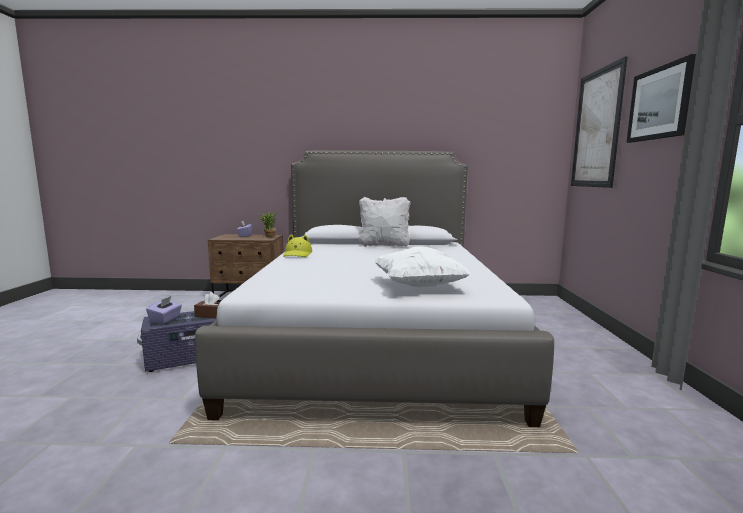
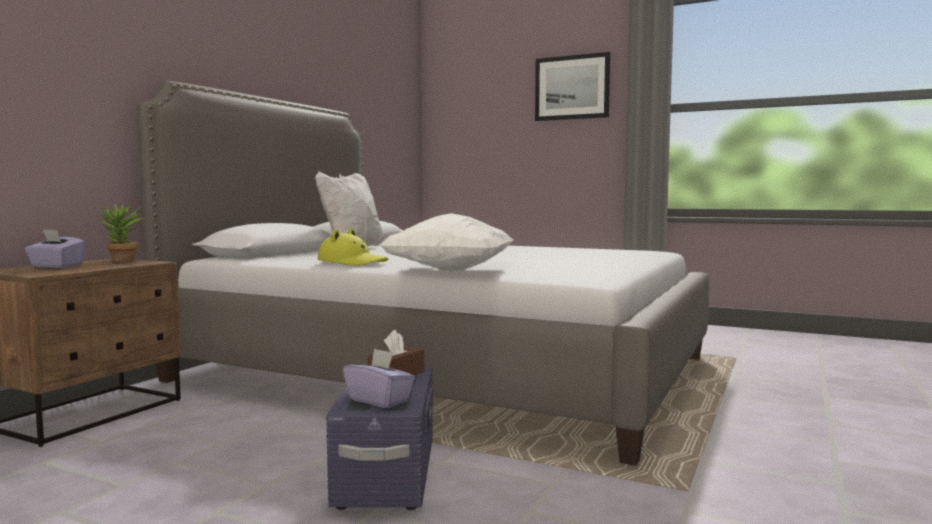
camera: 65 degrees left, 5 degrees down
(419, 286) = (607, 255): white pillow -> white pillow (450, 271)
(596, 129) = (473, 104): picture -> none

